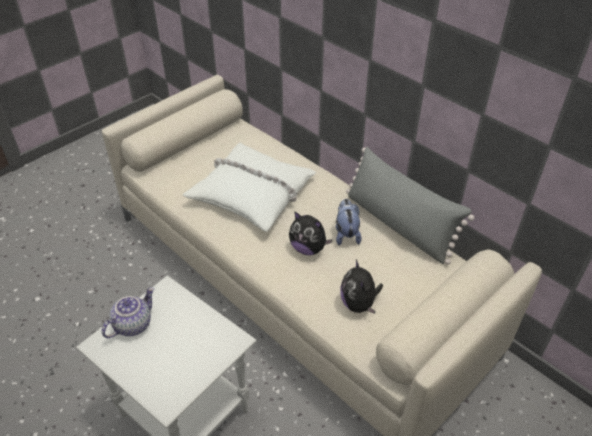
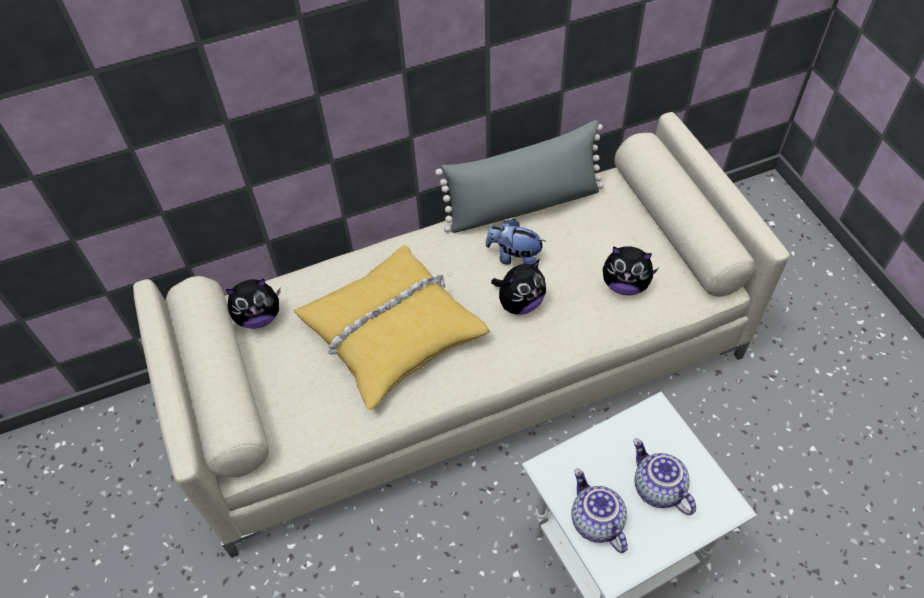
camera: 65 degrees left, 10 degrees up
(169, 354) = (657, 488): none -> teapot
(236, 138) = (259, 317): none -> plush toy
(252, 193) = (391, 331): white pillow -> yellow pillow

